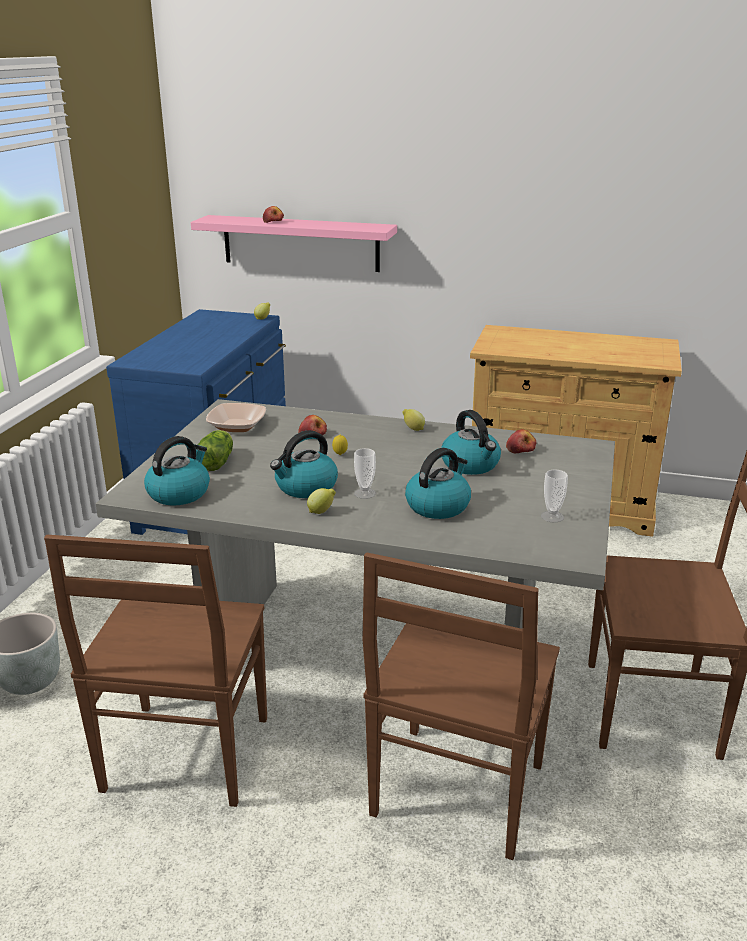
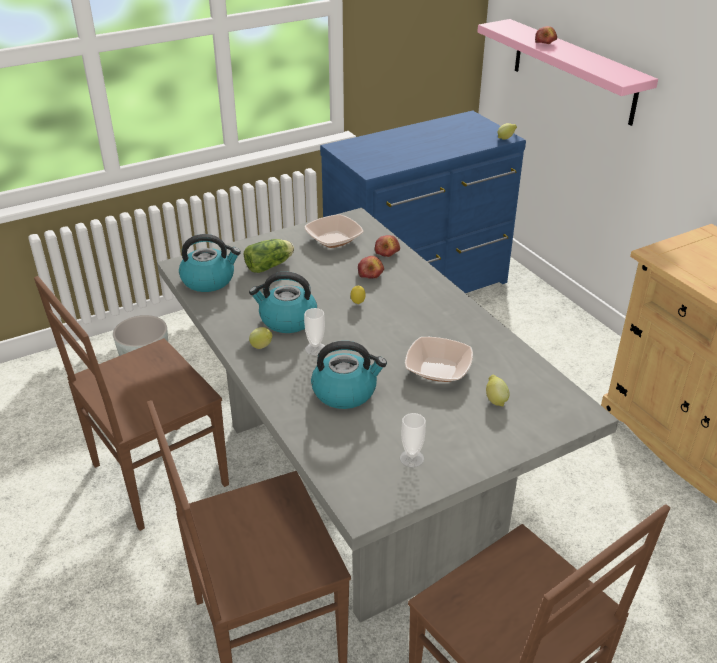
camera: 45 degrees right, 10 degrees up
(413, 429) = (454, 308): lemon -> lemon (495, 400)
(471, 465) = (438, 369): kettle -> bowl
(520, 449) = (507, 378): apple -> apple (387, 253)

